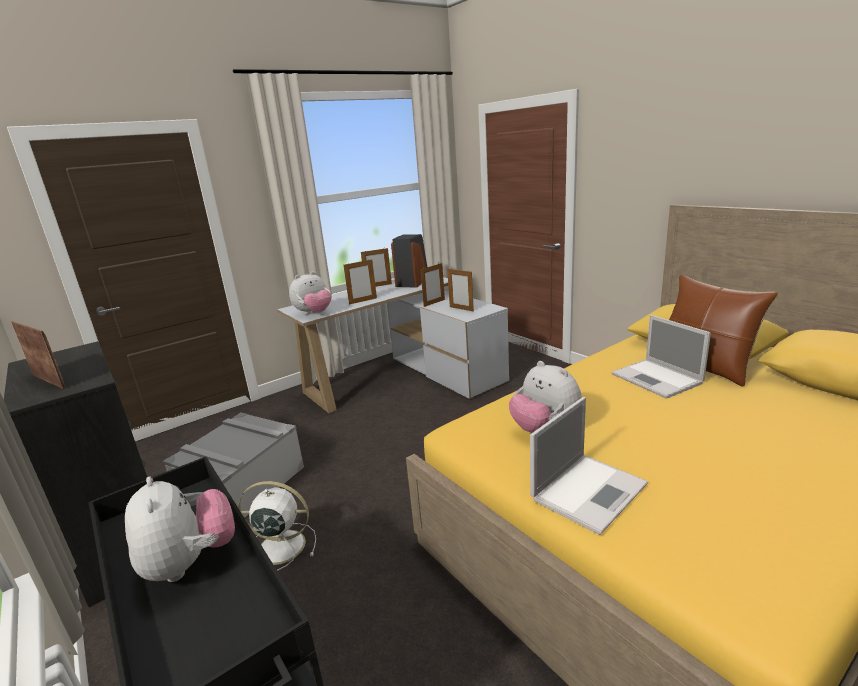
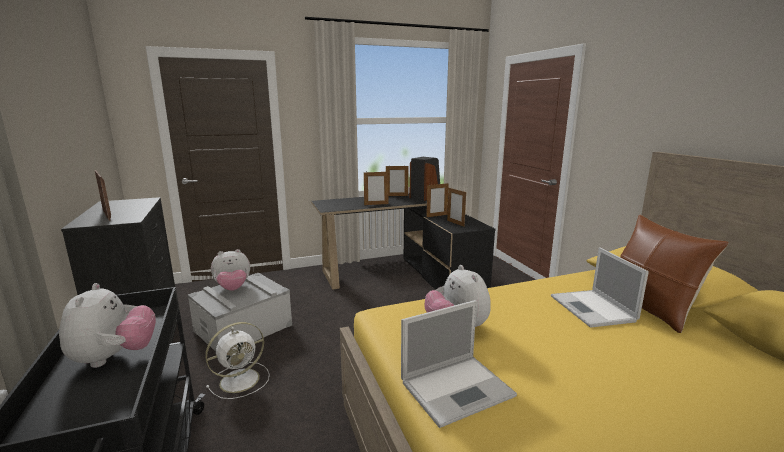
camera: 15 degrees right, 5 degrees down
(279, 547) = (241, 379): white fan -> white fan turned 120 degrees clockwise
(314, 313) = (333, 207): plush toy -> plush toy (233, 288)
(405, 378) = (405, 275): white desk -> black desk

